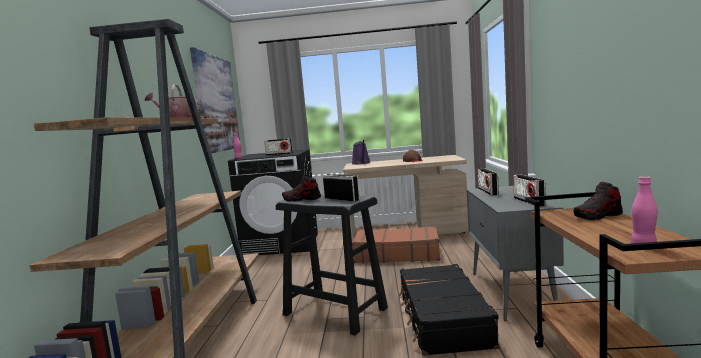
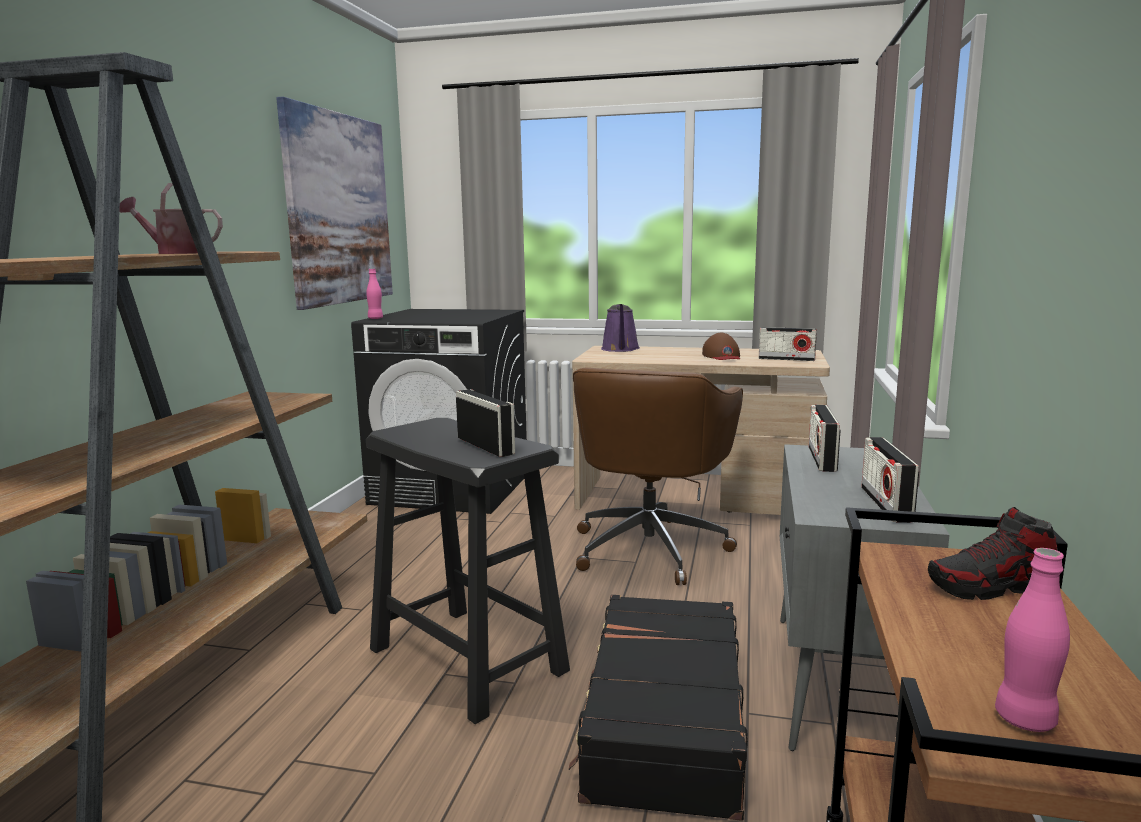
camera: 10 degrees right, 5 degrees up
(279, 154) = (451, 318): radio -> radio (786, 359)
(302, 199) = (416, 434): shoe -> none
(397, 254) = (650, 547): brown suitcase -> brown office chair

